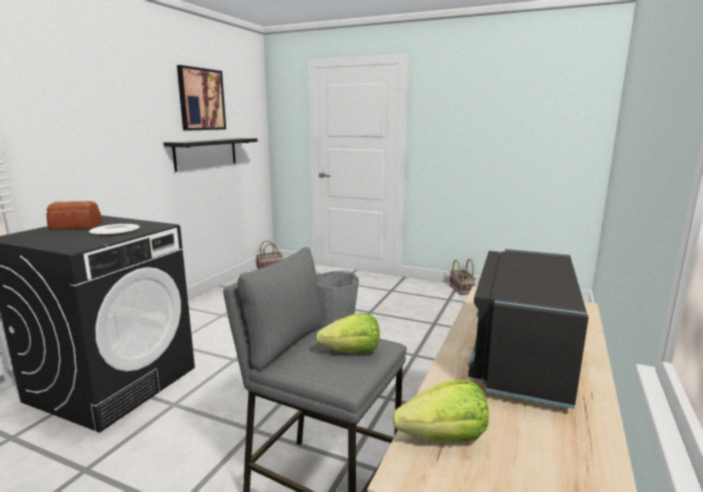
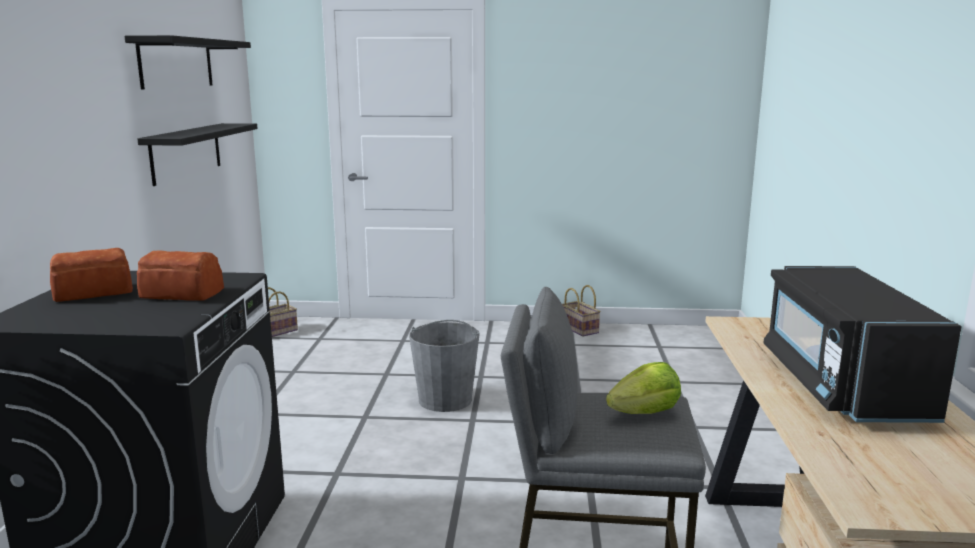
camera: 20 degrees left, 0 degrees up
(115, 231) = (183, 294): plate -> bread
(201, 99) = (176, 63): picture -> black shelf
(444, 438) = (861, 472): lettuce -> none

